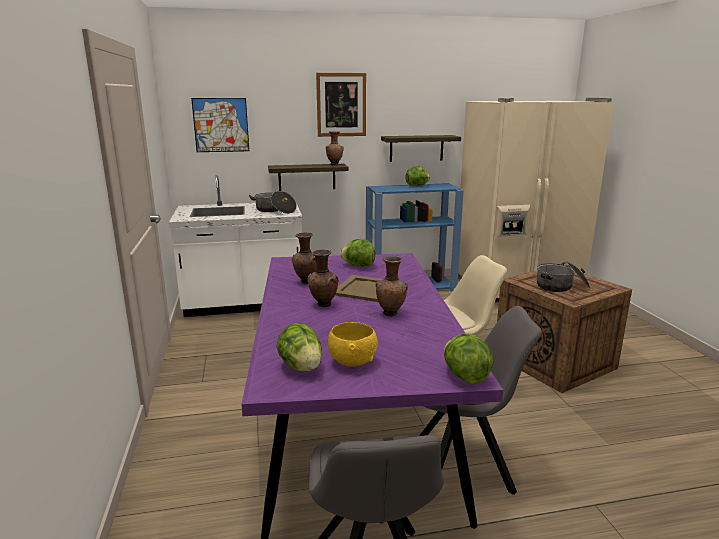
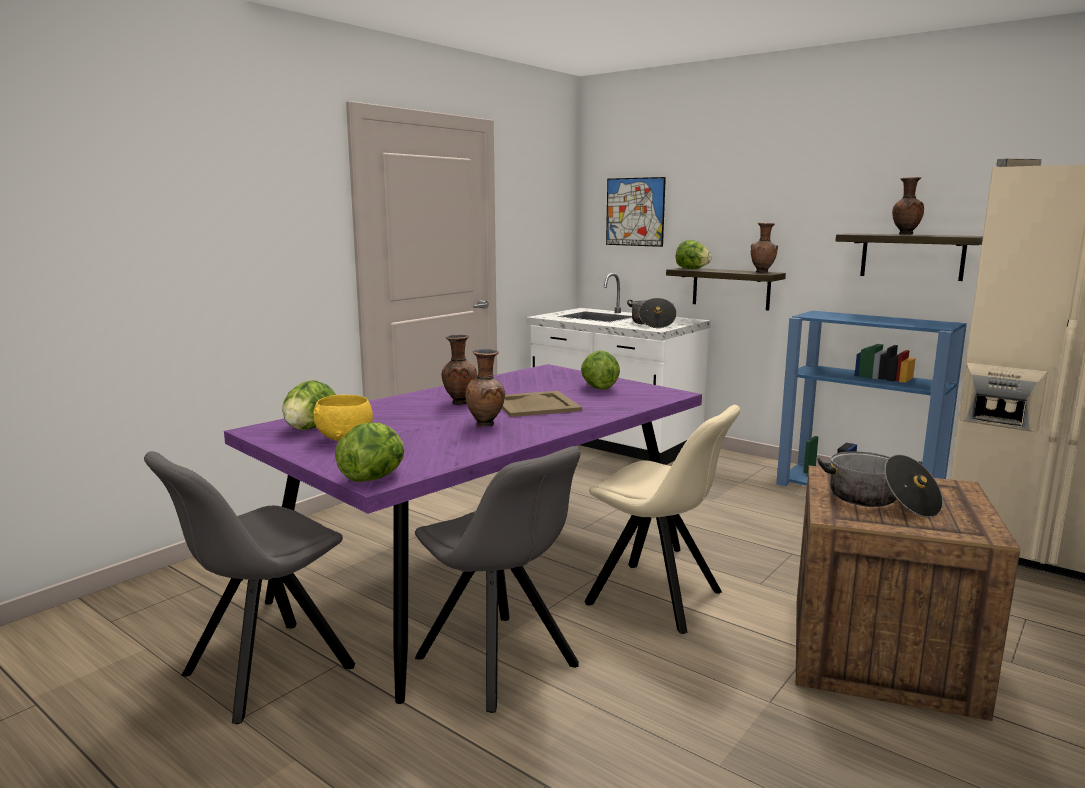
camera: 50 degrees right, 5 degrees down
(306, 282) = (506, 386): brown vase -> brown vase (904, 234)
(341, 105) = (789, 184): picture -> none
(417, 185) = (890, 318): lettuce -> lettuce (692, 269)

